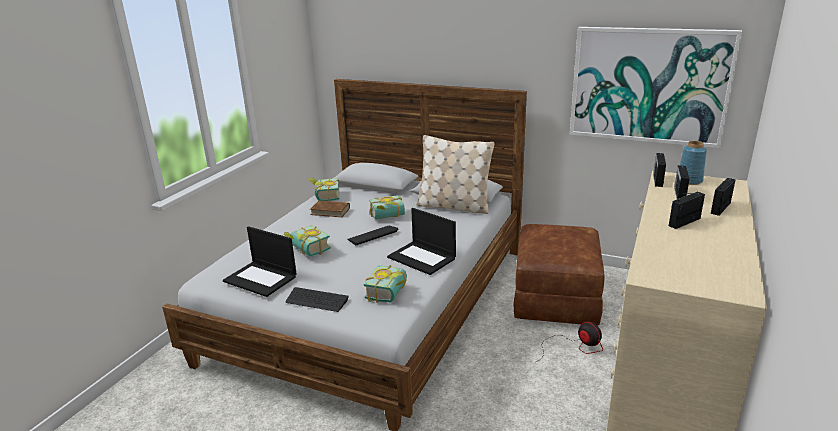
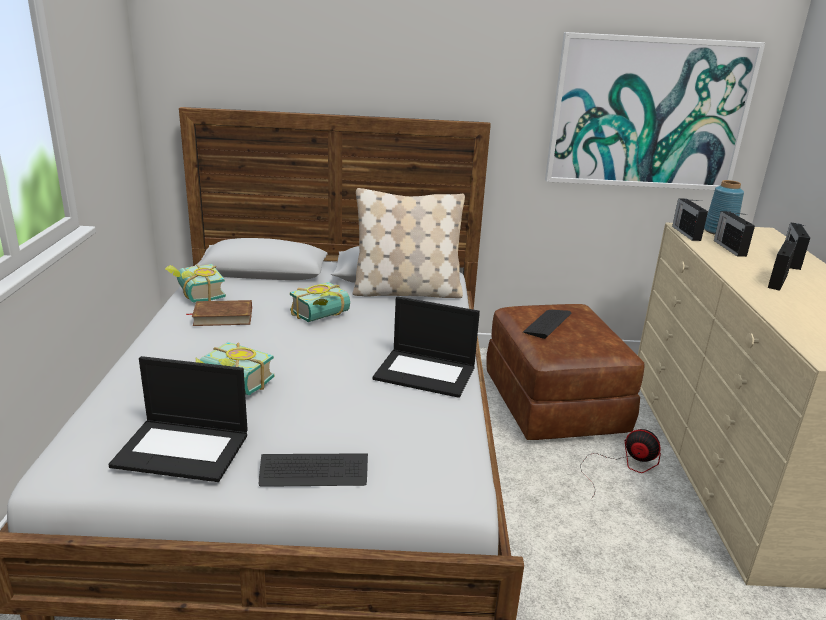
camera: 25 degrees left, 0 degrees up
(372, 235) = (322, 347): keyboard -> keyboard (547, 324)
(390, 293) = (425, 437): book -> none

